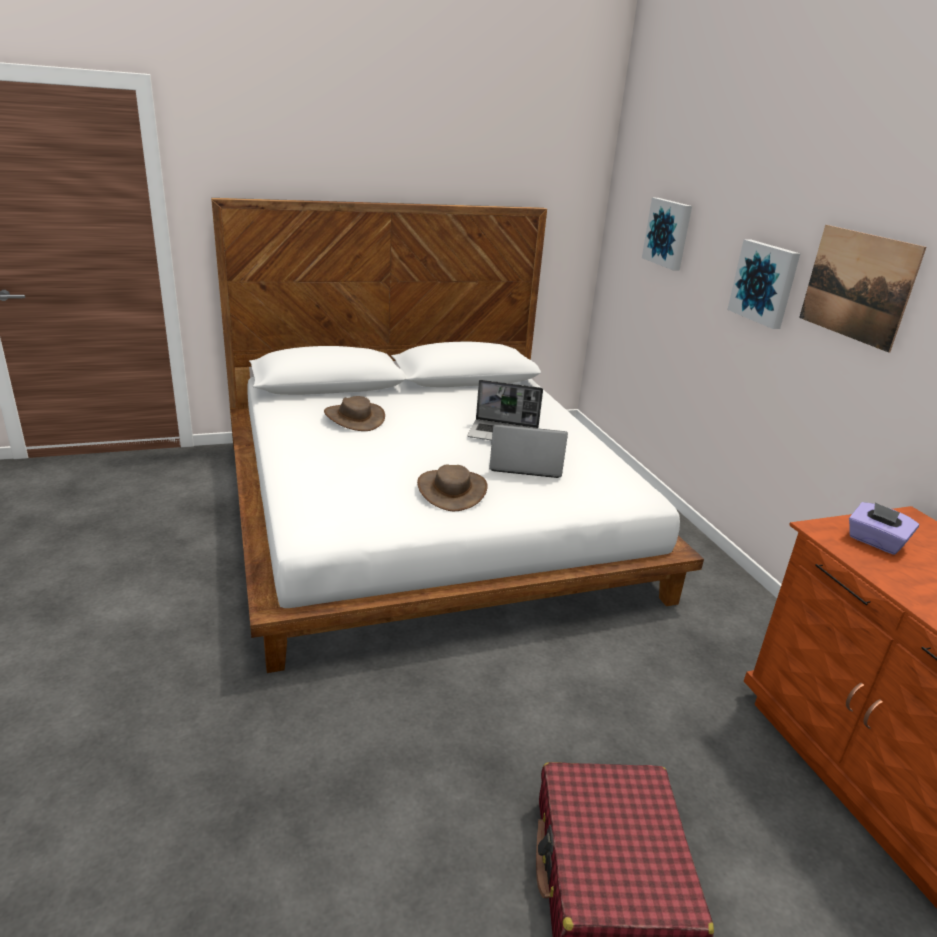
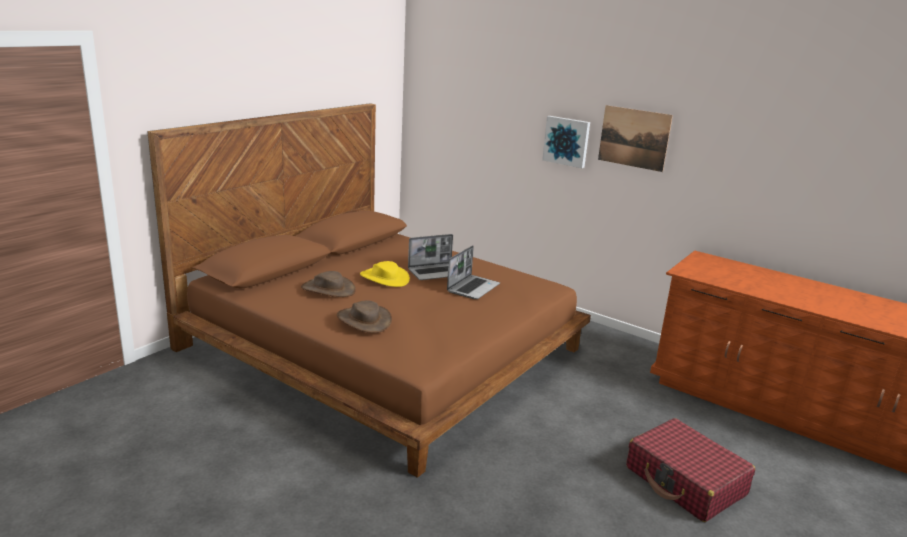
camera: 35 degrees left, 5 degrees down
(427, 514) = (385, 348): white bed -> brown bed
(433, 423) = (384, 278): none -> yellow hat
(452, 490) = (458, 315): brown hat -> brown hat (364, 320)
(524, 465) = (473, 288): laptop -> laptop turned 150 degrees clockwise
(668, 233) = (474, 114): picture -> none
(875, 542) = (704, 271): purple tissue box -> none

